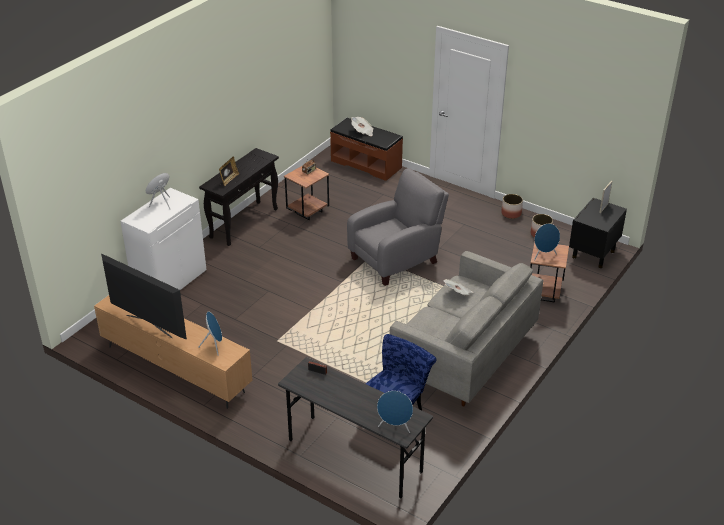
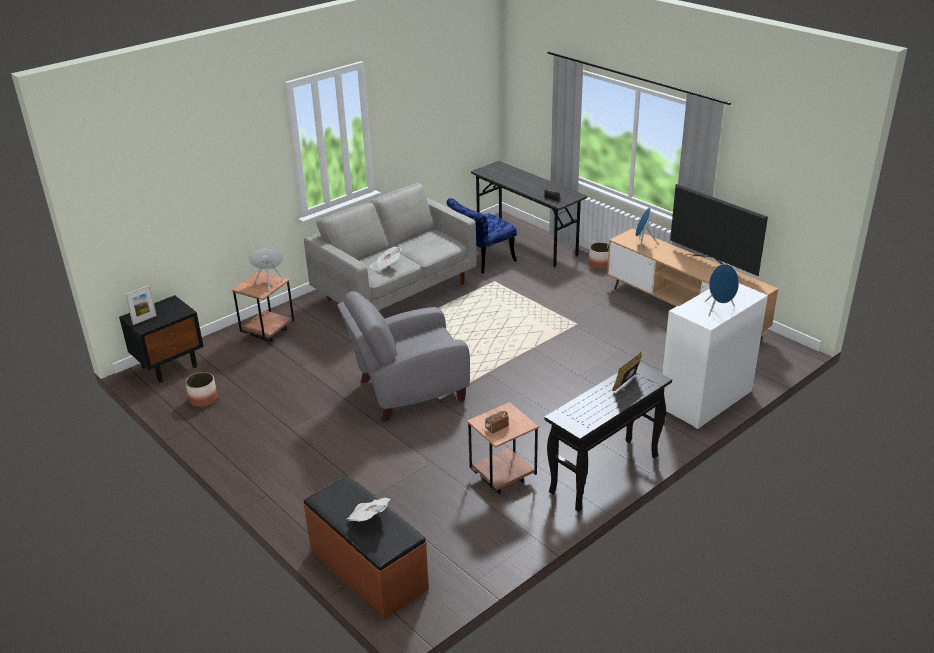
camera: 165 degrees left, 5 degrees down
(395, 427) = (502, 168): blue speaker -> none
(511, 213) = (212, 434): planter -> planter (599, 265)

